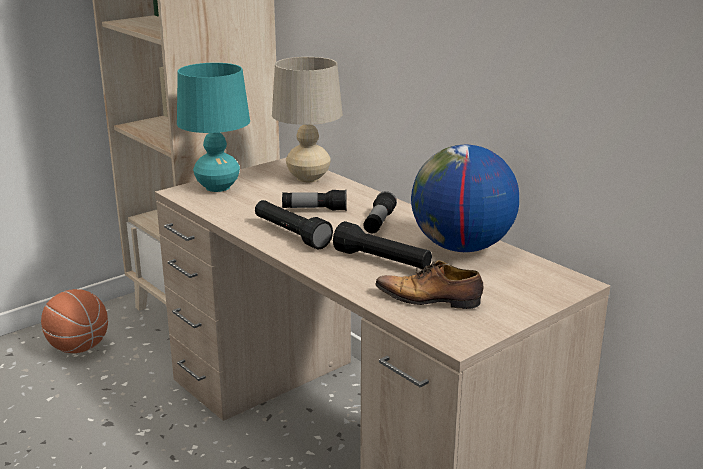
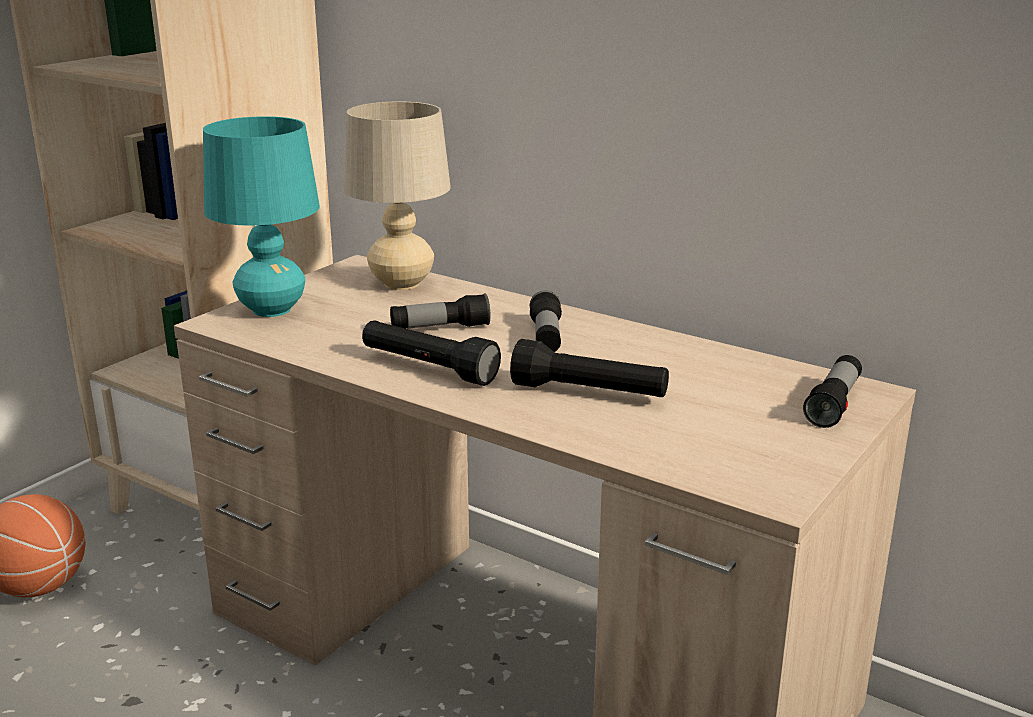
camera: 15 degrees left, 0 degrees up
(430, 299) = (694, 440): shoe -> none
(461, 247) = (685, 360): globe -> none
(542, 288) = (833, 404): none -> flashlight

